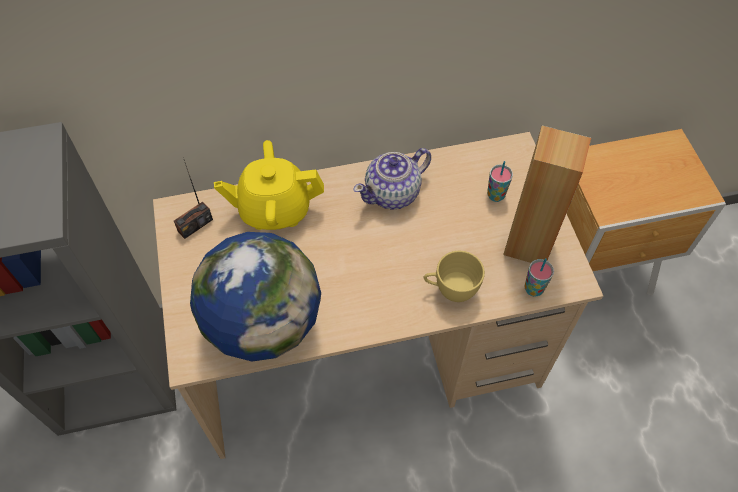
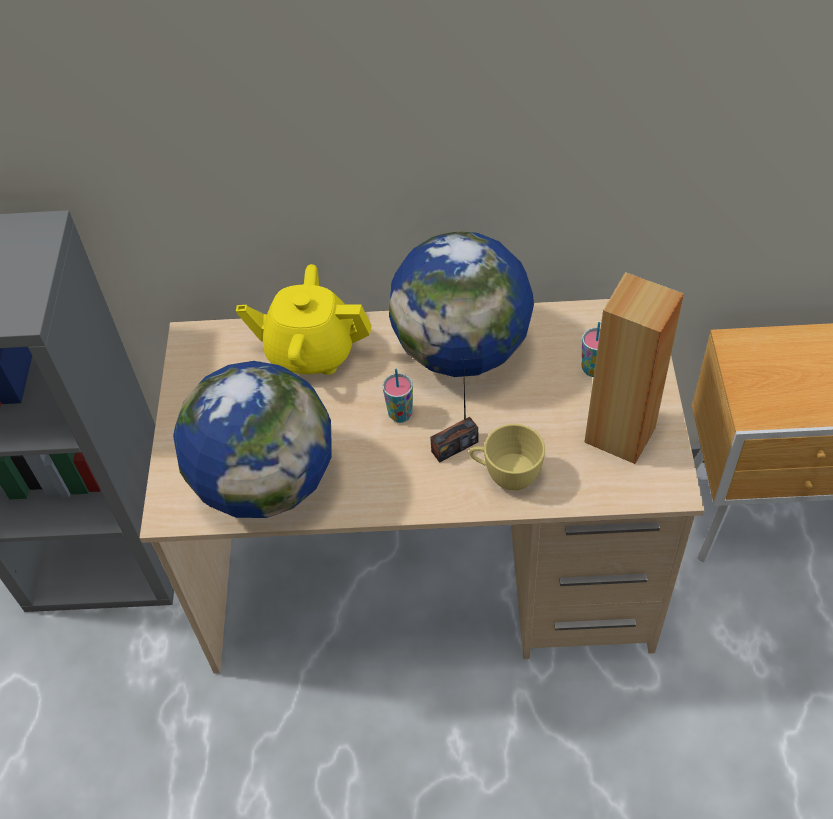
camera: 15 degrees right, 5 degrees down
(195, 225) = (212, 358): radio -> radio (454, 446)
(393, 193) = (462, 351): teapot -> globe
(533, 289) = (613, 489): cup -> cup (400, 414)

